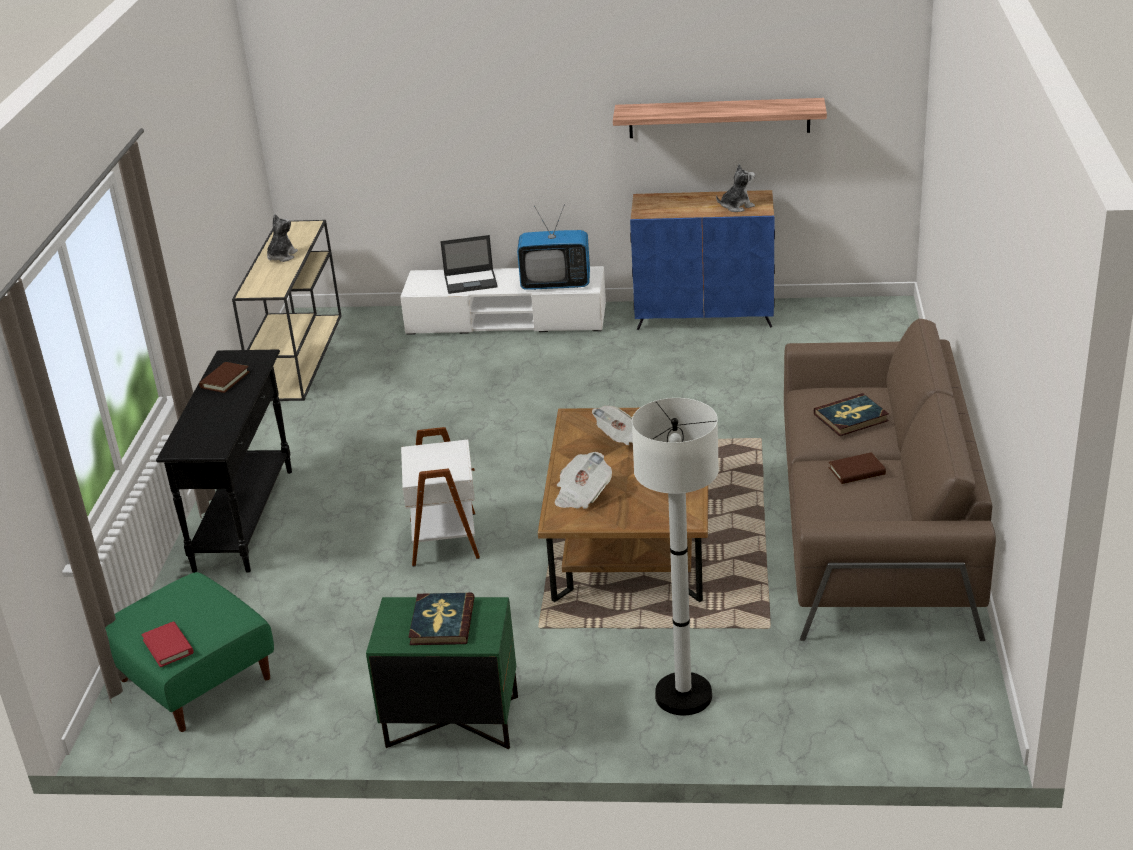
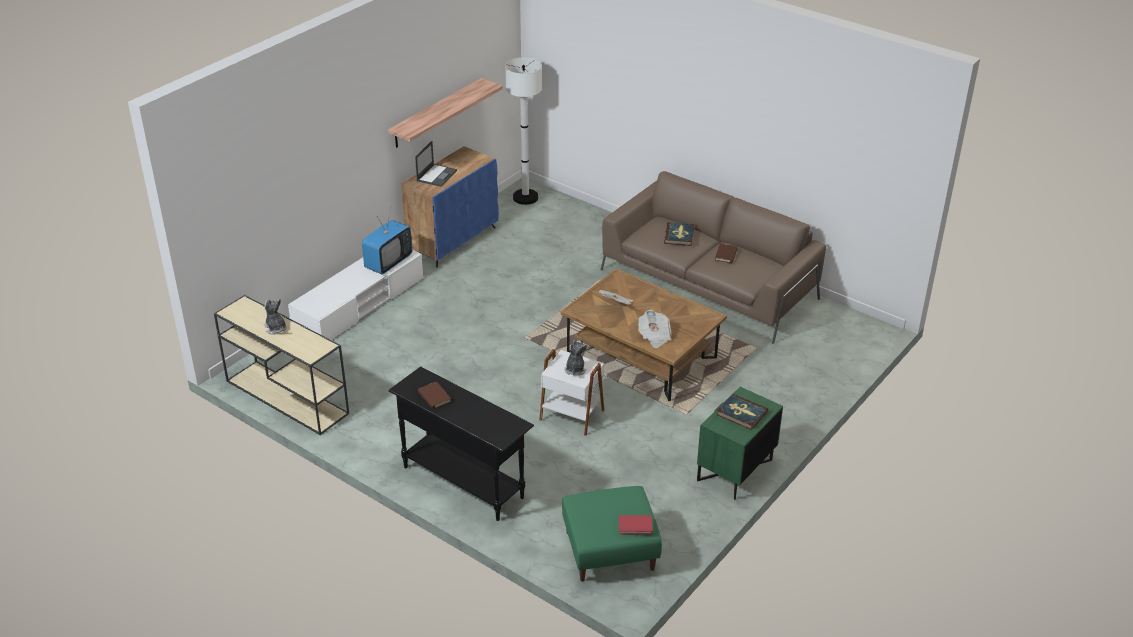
camera: 60 degrees left, 5 degrees up
(471, 281) = (340, 288): laptop -> laptop (436, 175)
(683, 695) = (781, 393): white floor lamp -> white floor lamp (525, 198)
(736, 206) = (468, 163): plush toy -> plush toy (575, 369)

